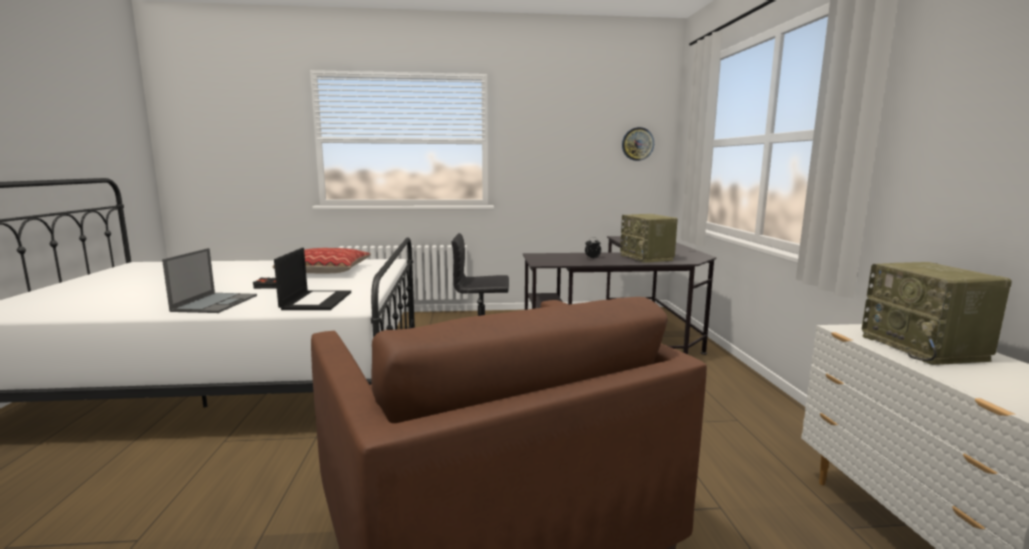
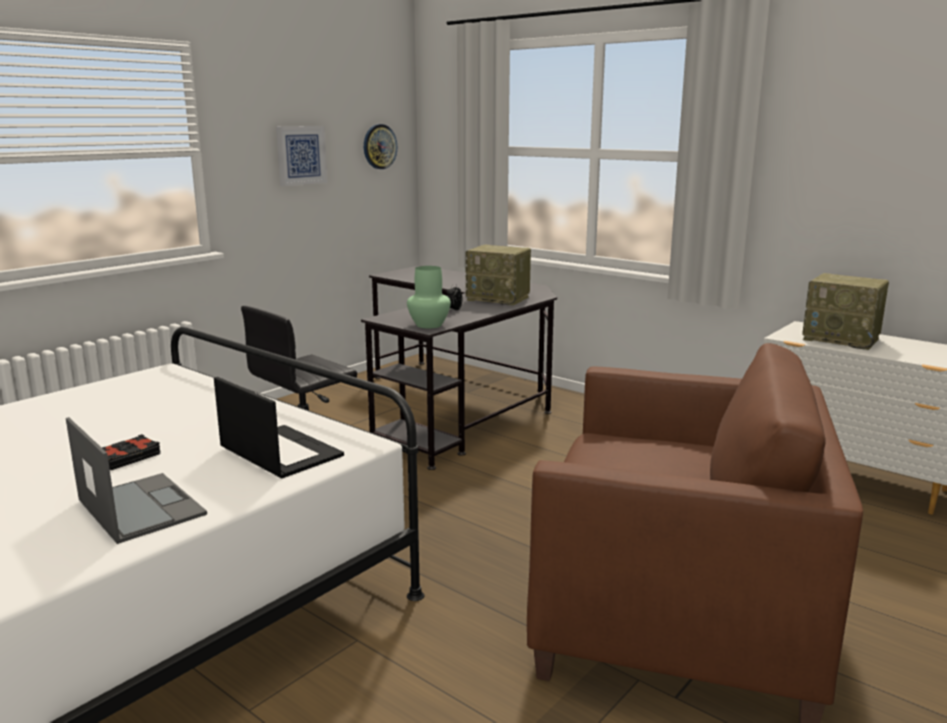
camera: 45 degrees left, 5 degrees up
(325, 271) = (120, 412): pillow -> none
(548, 262) = (429, 325): none -> green vase
(565, 147) = (301, 155): none -> picture

